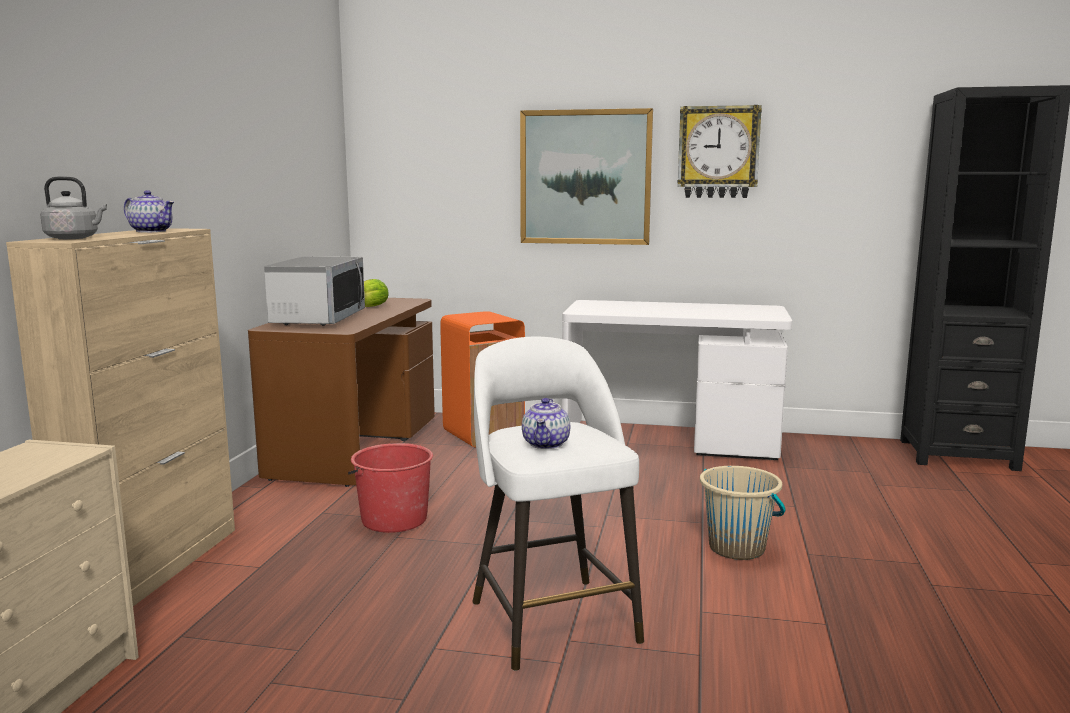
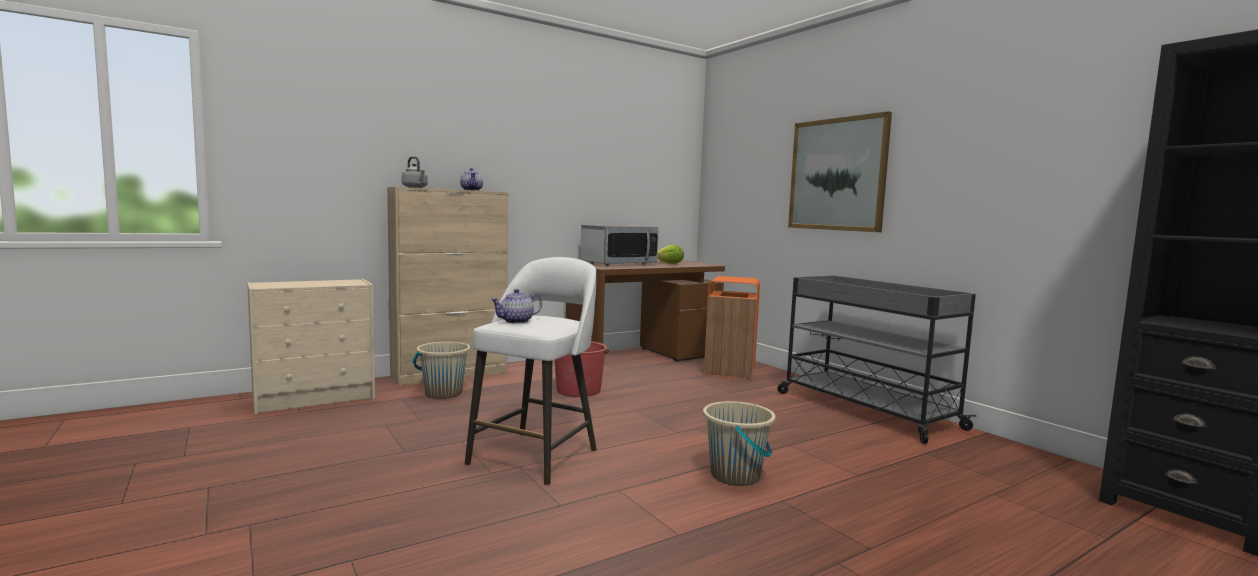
camera: 45 degrees right, 5 degrees down
(227, 599) = (443, 393): none -> beige bucket
(671, 440) = (864, 409): white desk -> grey cart
(718, 152) = (945, 146): wall clock -> none

